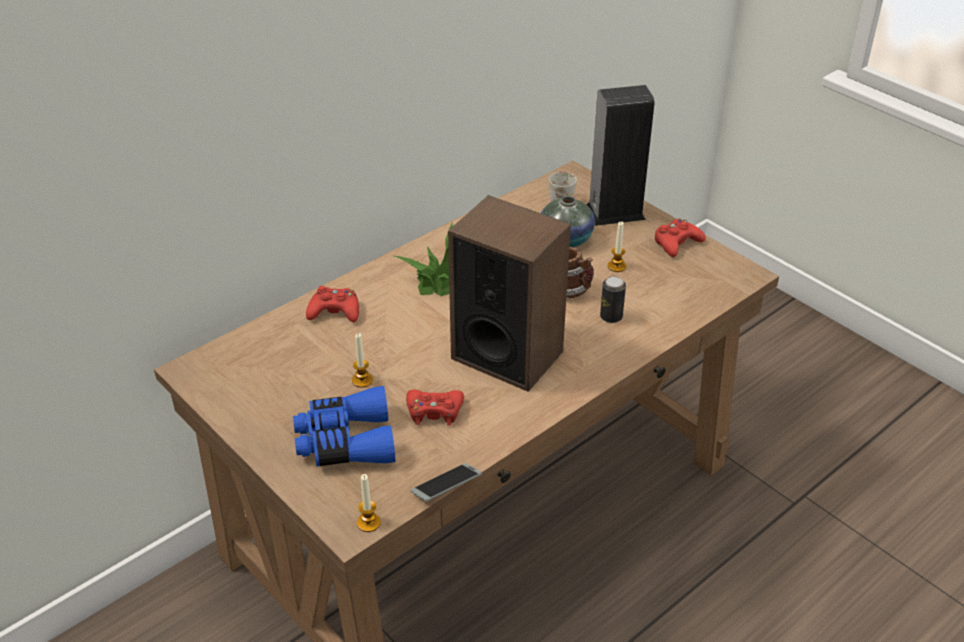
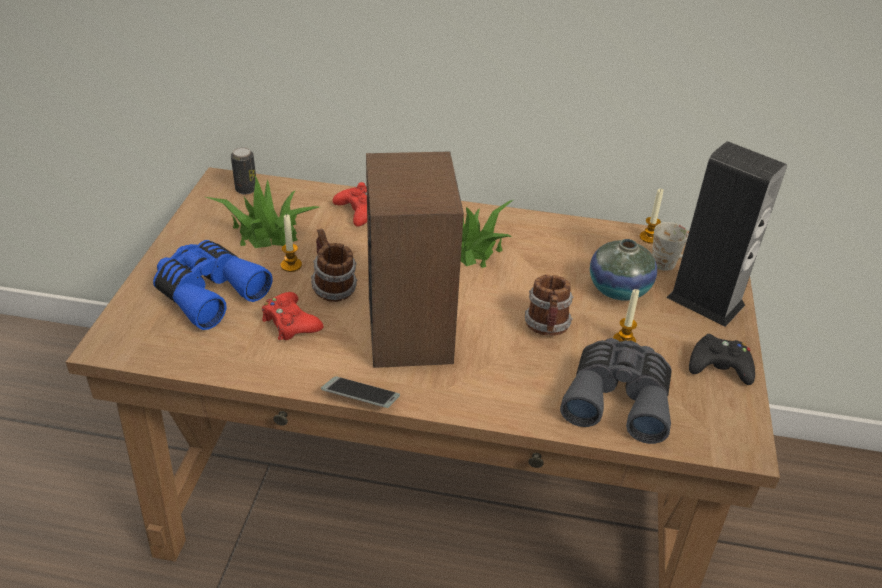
camera: 50 degrees right, 0 degrees up
(298, 374) = (266, 231): none -> potted plant
(368, 523) = (121, 352): candle -> candle (649, 237)
(416, 371) = (332, 288): none -> mug
(446, 487) = (199, 376): phone -> phone (360, 397)
(611, 317) = (542, 373): can -> can (246, 189)
(664, 298) = (618, 398): none -> grey binoculars
(676, 243) = (719, 366): red game controller -> black game controller

